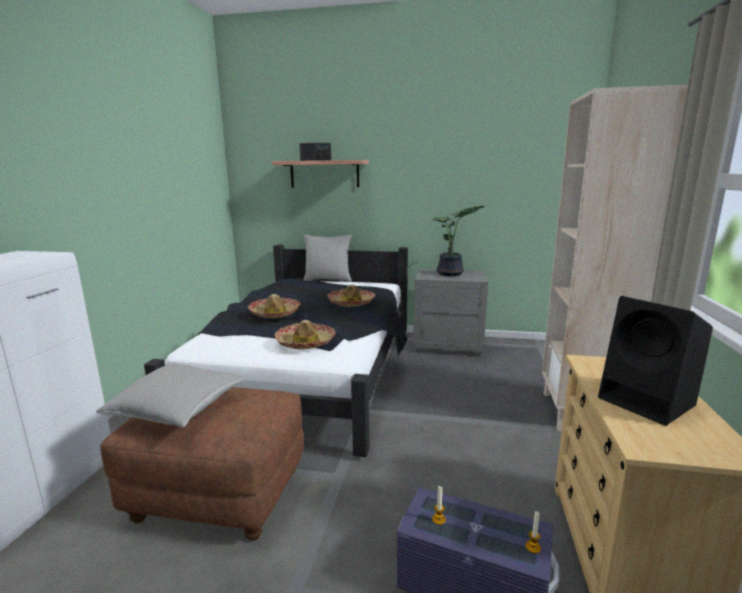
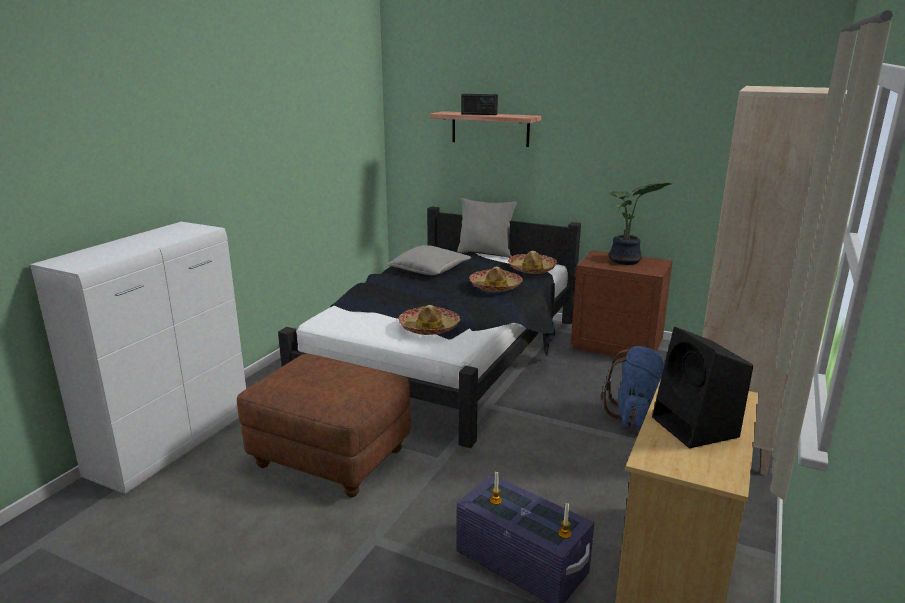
camera: 15 degrees right, 5 degrees up
(178, 408) = (300, 376): grey pillow -> grey pillow (429, 270)
(275, 313) = (410, 291): hat -> hat (532, 269)
(448, 345) = (617, 345): grey nightstand -> brown nightstand
(496, 402) = (636, 417): none -> blue backpack

